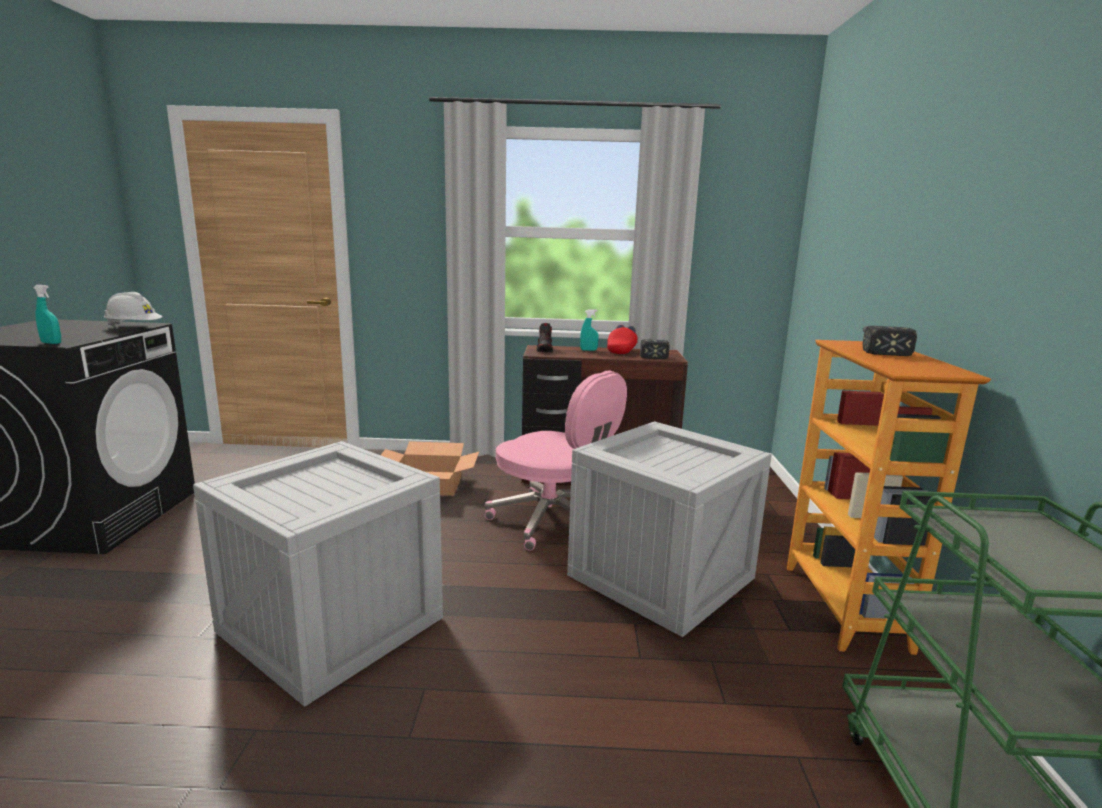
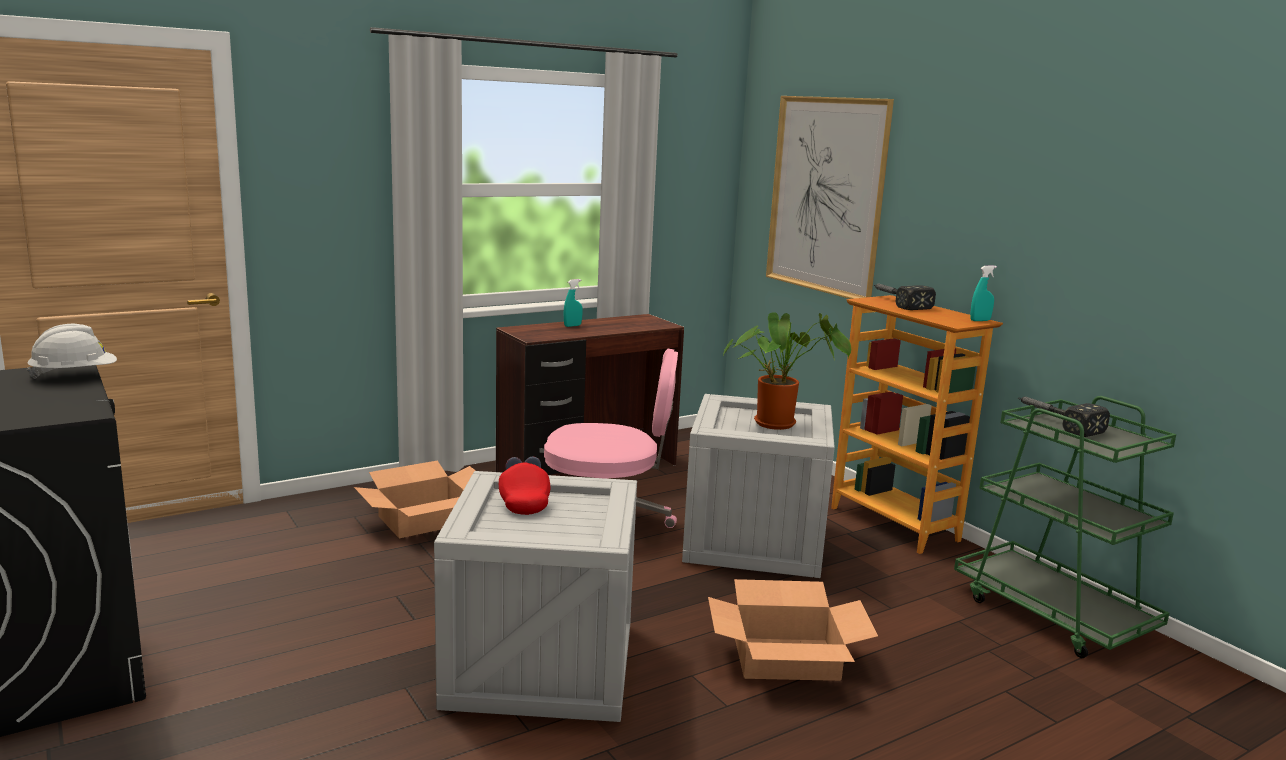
camera: 35 degrees left, 0 degrees up
(51, 343) = (66, 415): turquoise spray bottle -> turquoise spray bottle (980, 320)
(532, 712) = (786, 659): none -> cardboard box
(545, 350) = (530, 331): shoe -> none
(622, 351) = (604, 322): red cap -> red cap (523, 502)
(651, 353) = (634, 321): hammer -> hammer (1054, 421)
(689, 460) = (779, 423): none -> potted plant
(853, 235) = (826, 195): none -> picture

